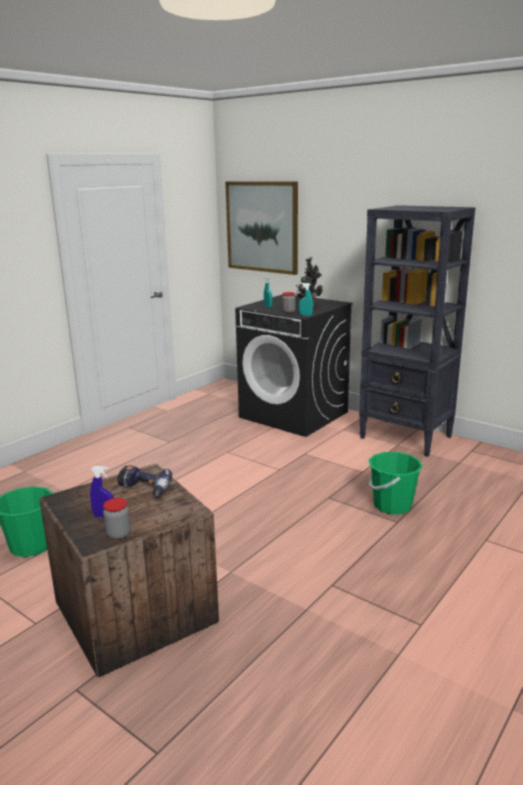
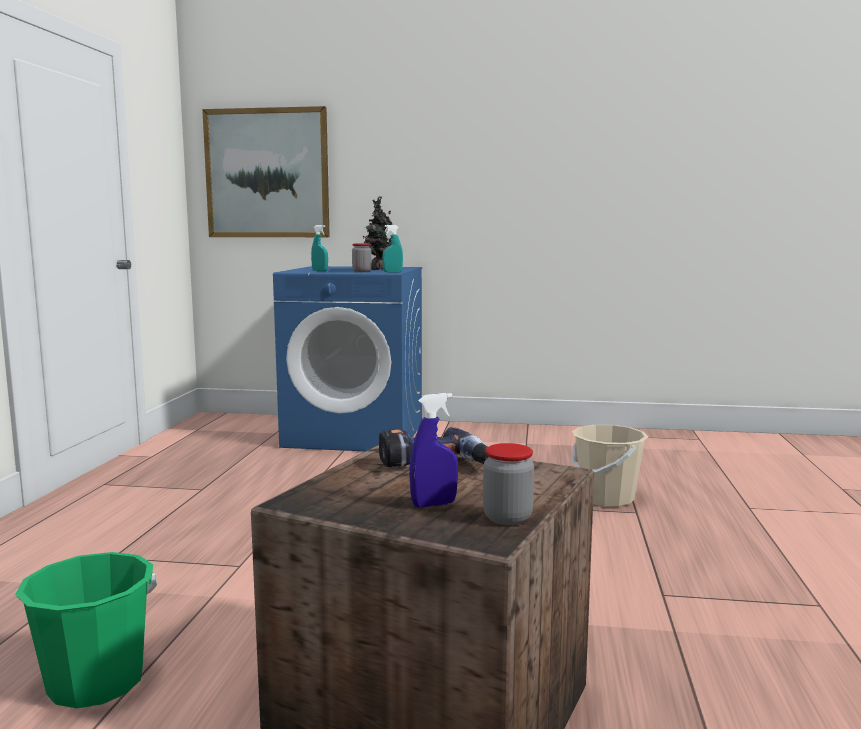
camera: 30 degrees left, 10 degrees down
(294, 415) = (356, 434): black washing machine -> blue washing machine
(392, 505) = (606, 498): green bucket -> beige bucket
(406, 437) = (526, 435): black bookcase -> none

